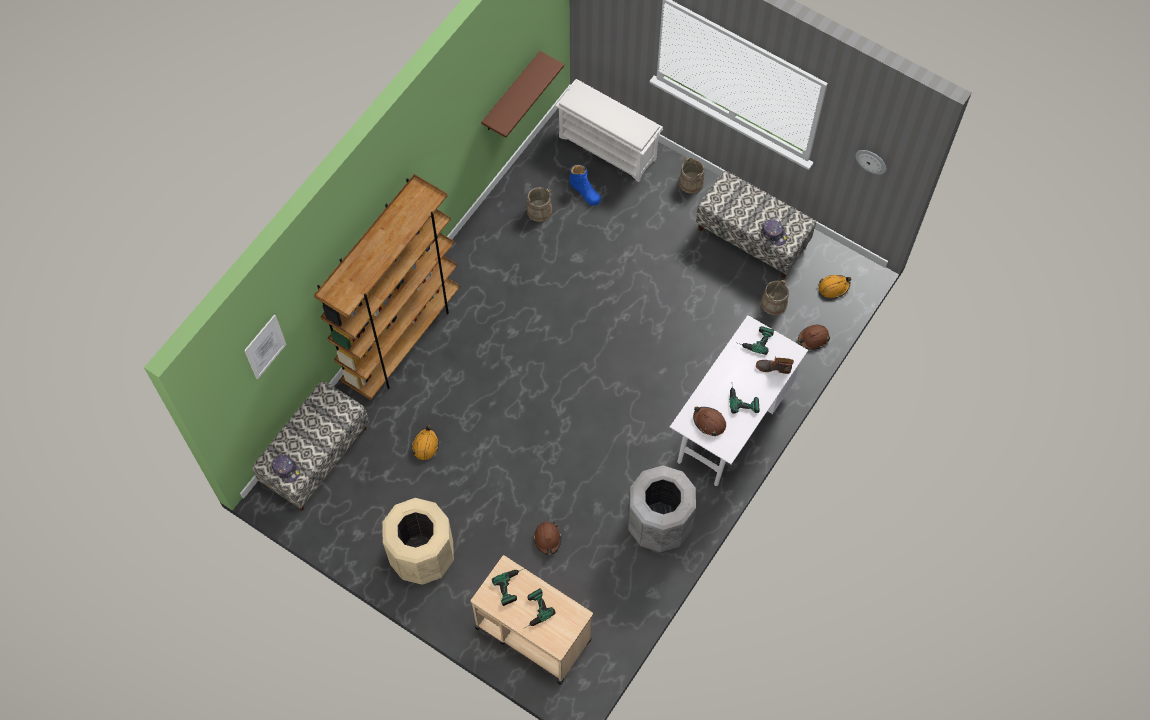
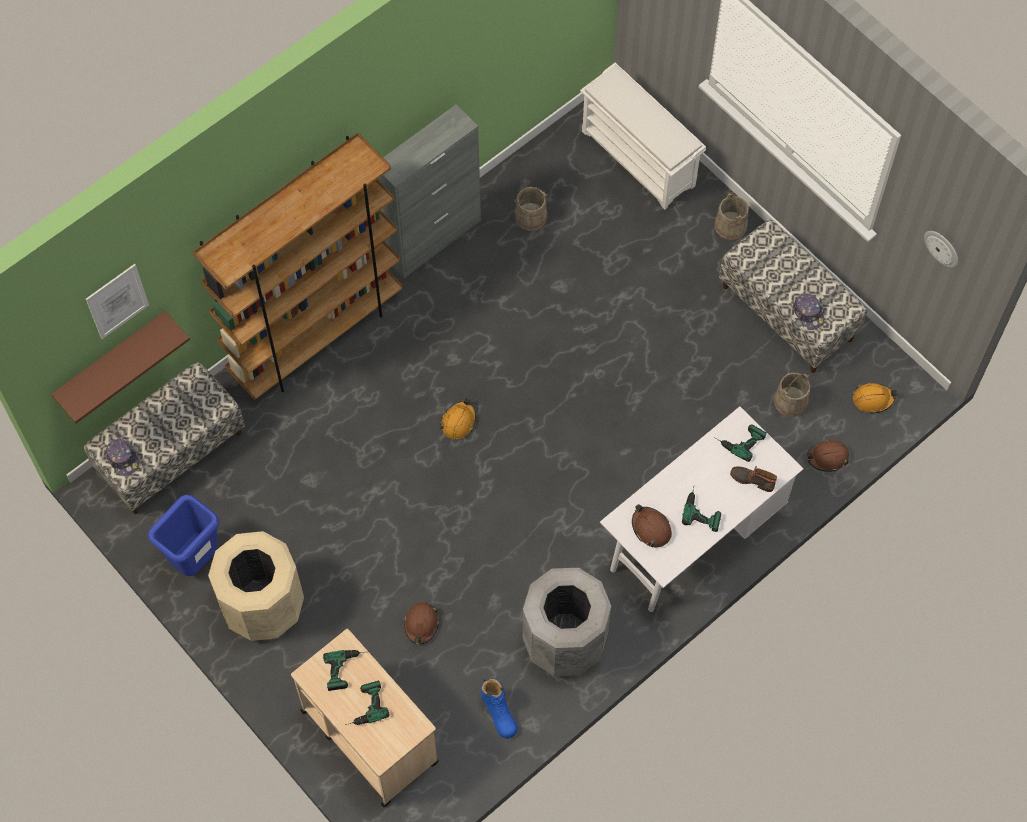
camera: 15 degrees right, 0 degrees up
(360, 533) = (196, 559): none -> blue trash can
(425, 445) = (306, 472): orange hard hat -> orange hard hat (458, 422)
(470, 244) = (433, 238): none -> grey cabinet
(511, 93) = (519, 61): brown shelf -> brown shelf (111, 360)
(585, 191) = (594, 206): blue boot -> blue boot (499, 713)

